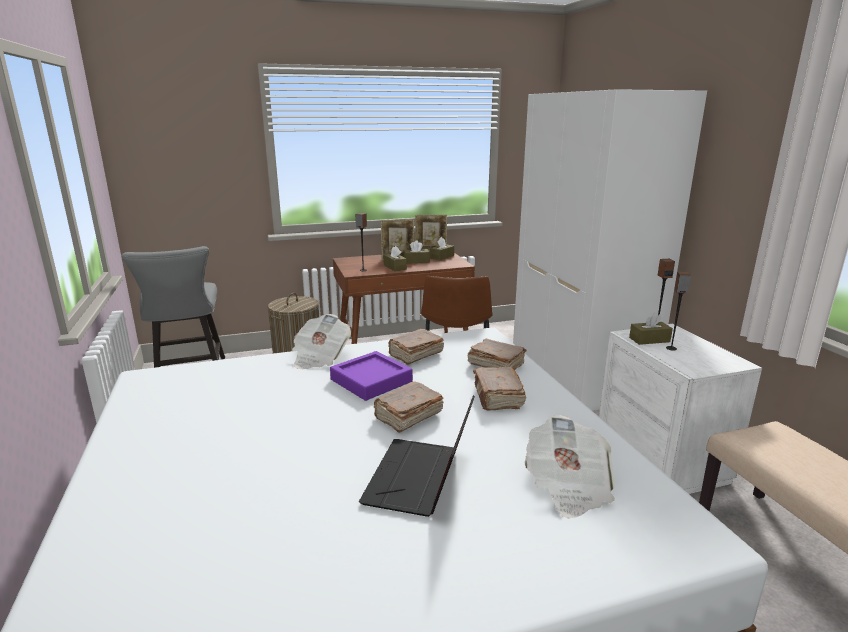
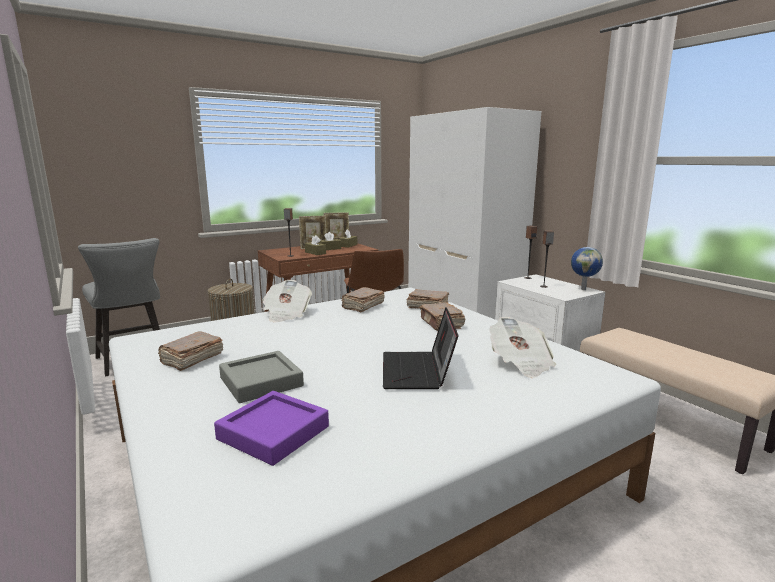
camera: 15 degrees left, 5 degrees down
(228, 466) = (261, 382): none -> grey tray
(371, 380) = (339, 323): purple tray -> purple tray (273, 433)
(407, 416) = (383, 340): brown book -> brown book (191, 359)
(649, 340) = (526, 283): brown tissue box -> none
(729, 359) = (583, 289): none -> globe

